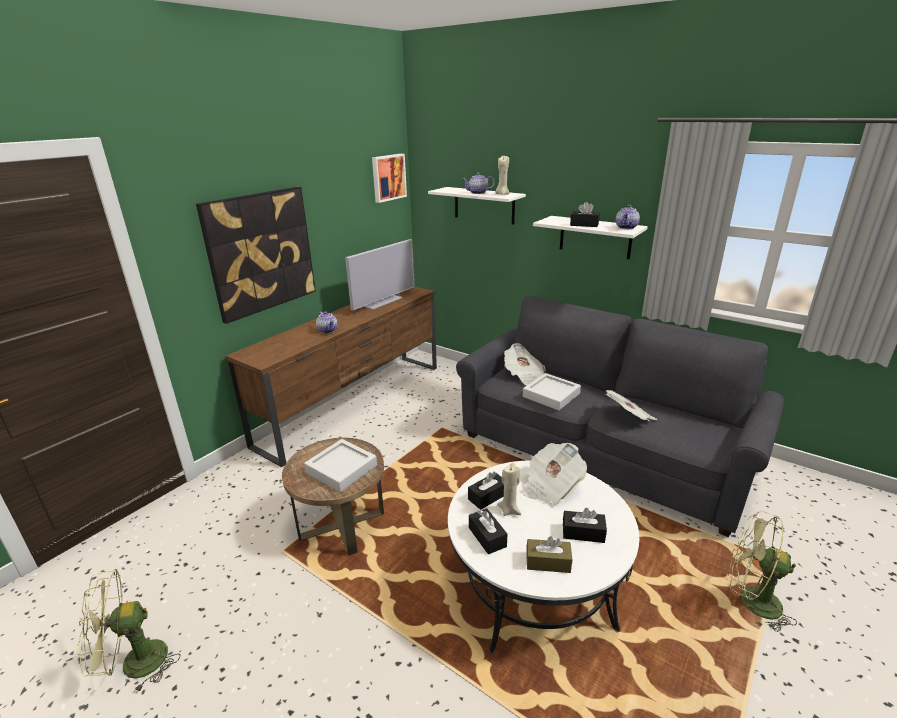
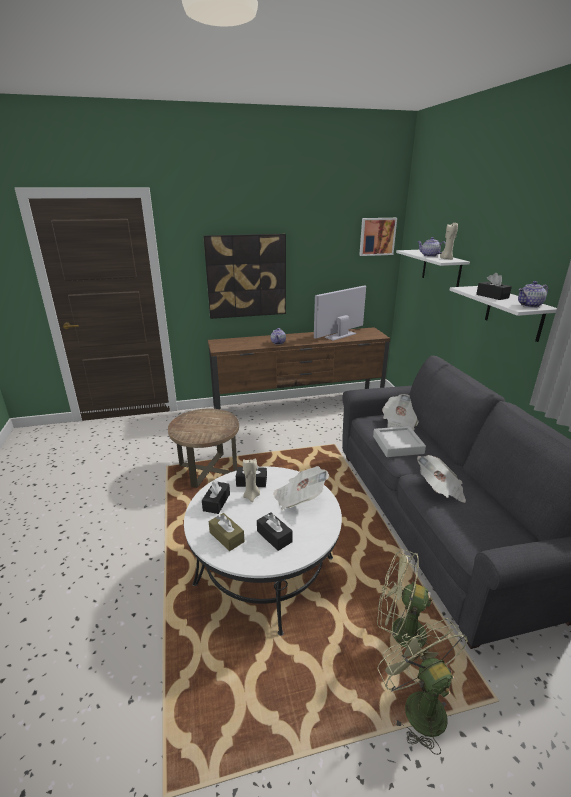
camera: 40 degrees right, 0 degrees up
(134, 664) = (63, 479): green fan -> green fan (399, 632)
(341, 469) = (205, 428): grey tray -> none
(382, 302) = (340, 335): television -> television turned 150 degrees clockwise

